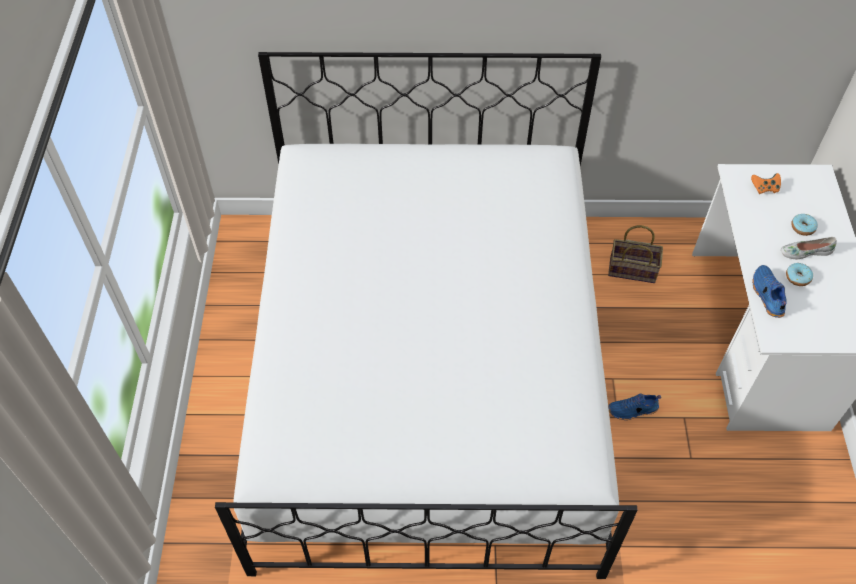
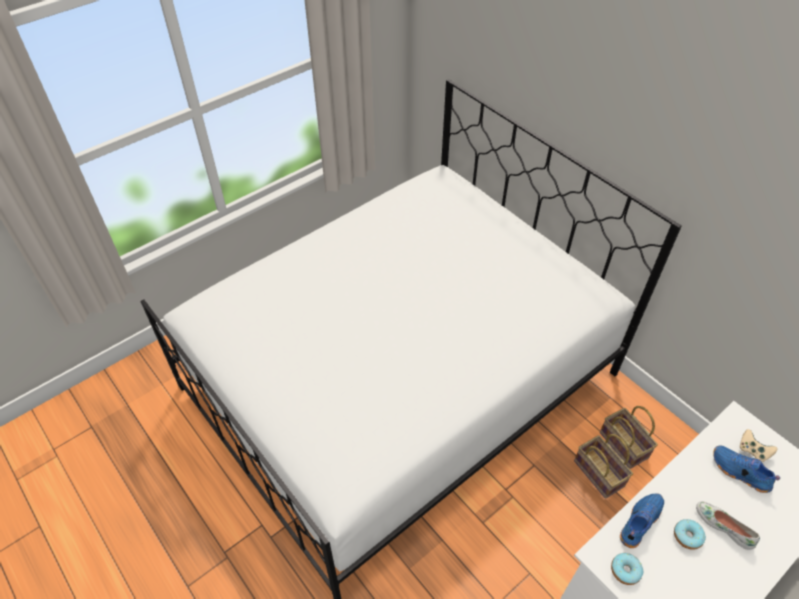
camera: 50 degrees right, 5 degrees down
(632, 411) = (498, 530): blue shoe -> blue shoe (739, 472)
(643, 305) = (600, 474): none -> basket
(764, 188) = (752, 450): orange game controller -> beige game controller
(802, 227) = (748, 507): donut -> donut (625, 571)

